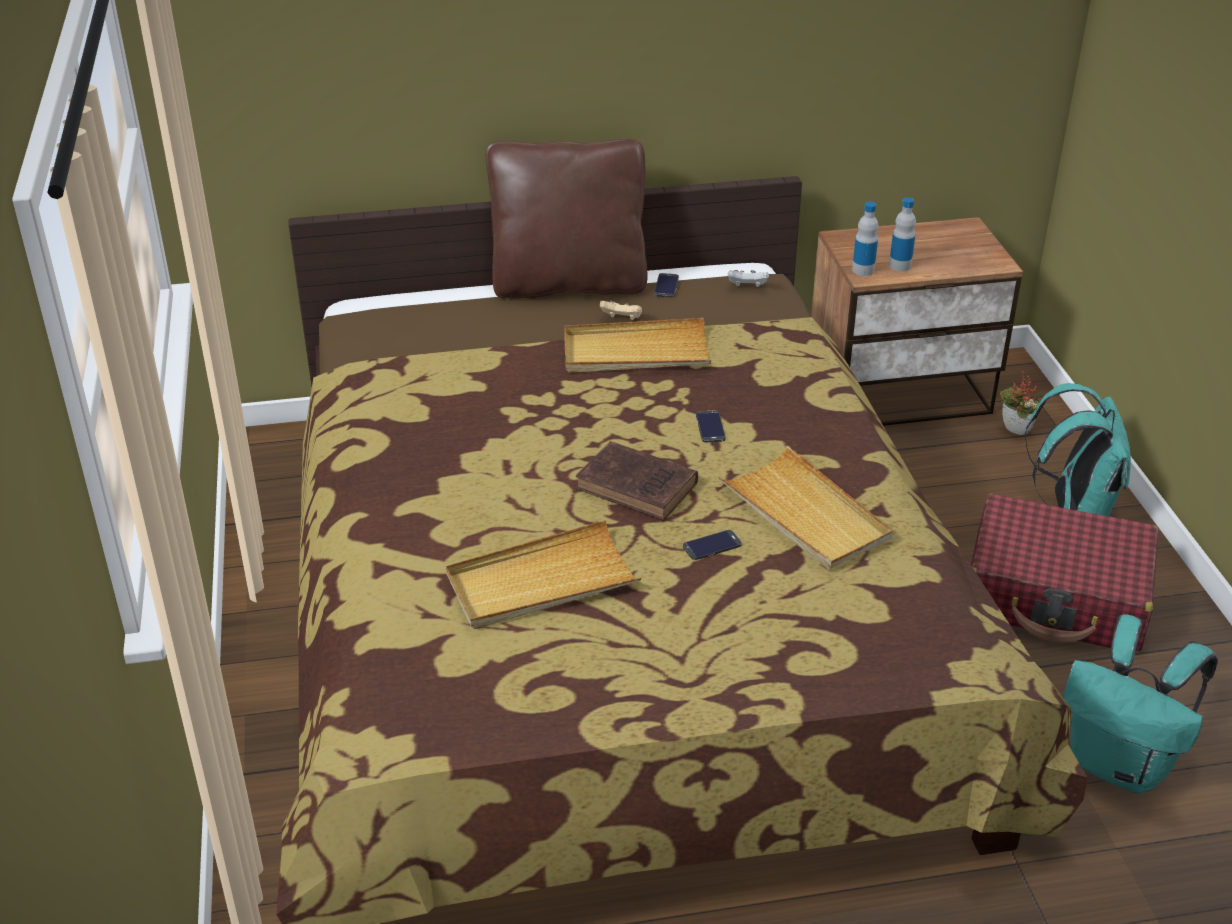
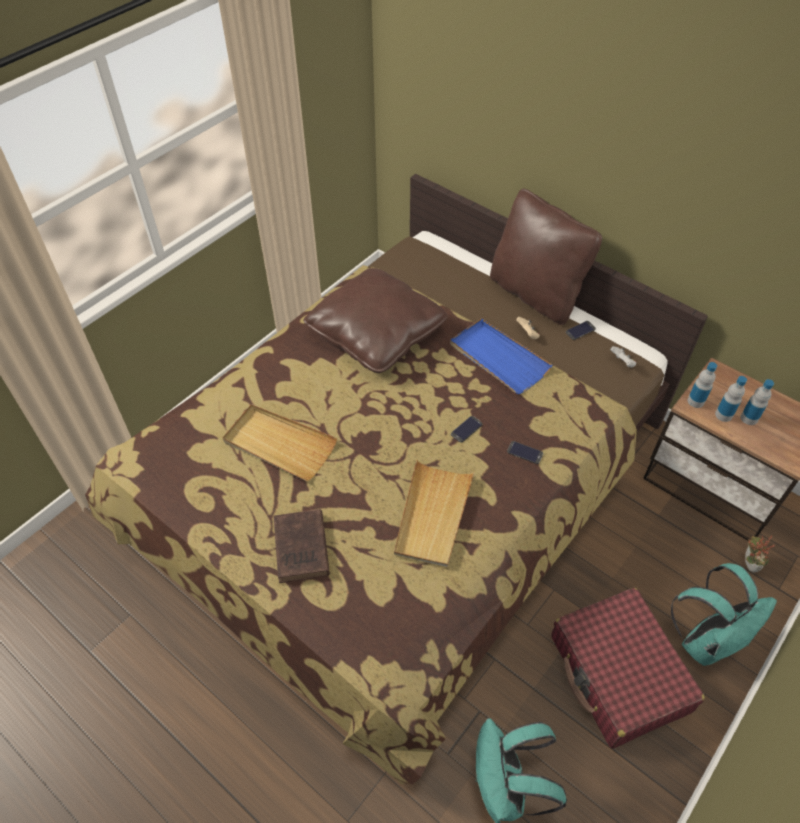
camera: 50 degrees right, 15 degrees up
(465, 416) = (376, 334): none -> brown pillow
(635, 352) = (498, 358): beige tray -> blue tray
(639, 487) = (386, 434): brown book -> brown book (301, 550)
(712, 545) = (368, 492): phone -> phone (525, 453)
(921, 255) = (749, 418): none -> bottle

